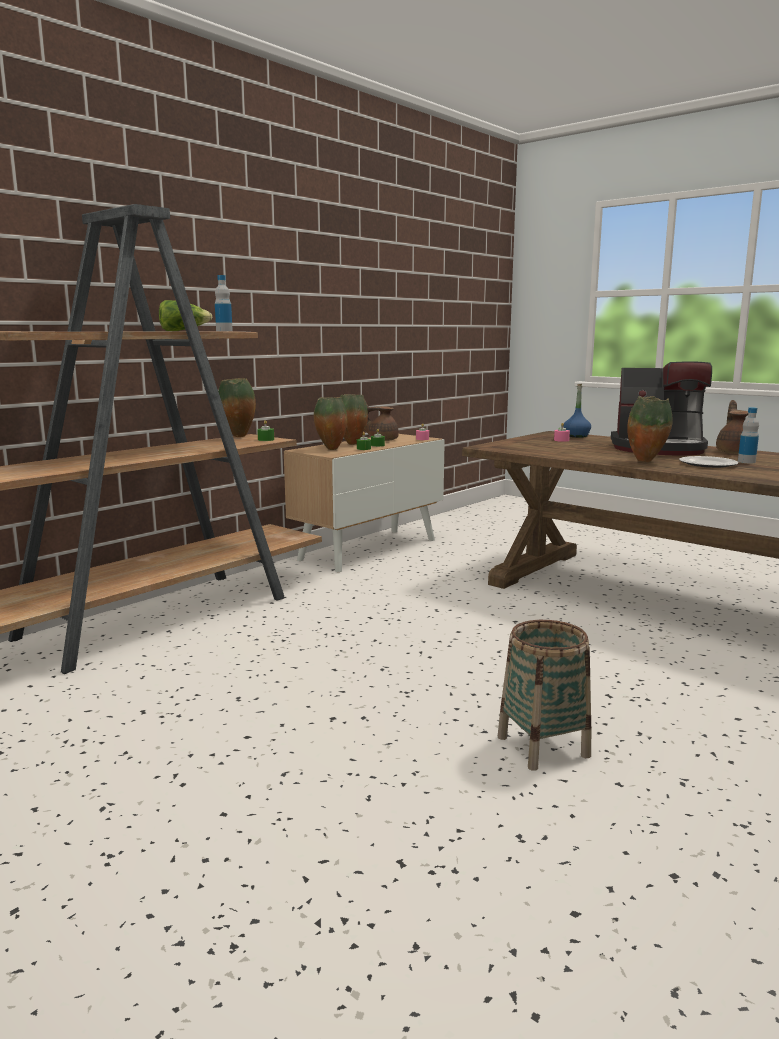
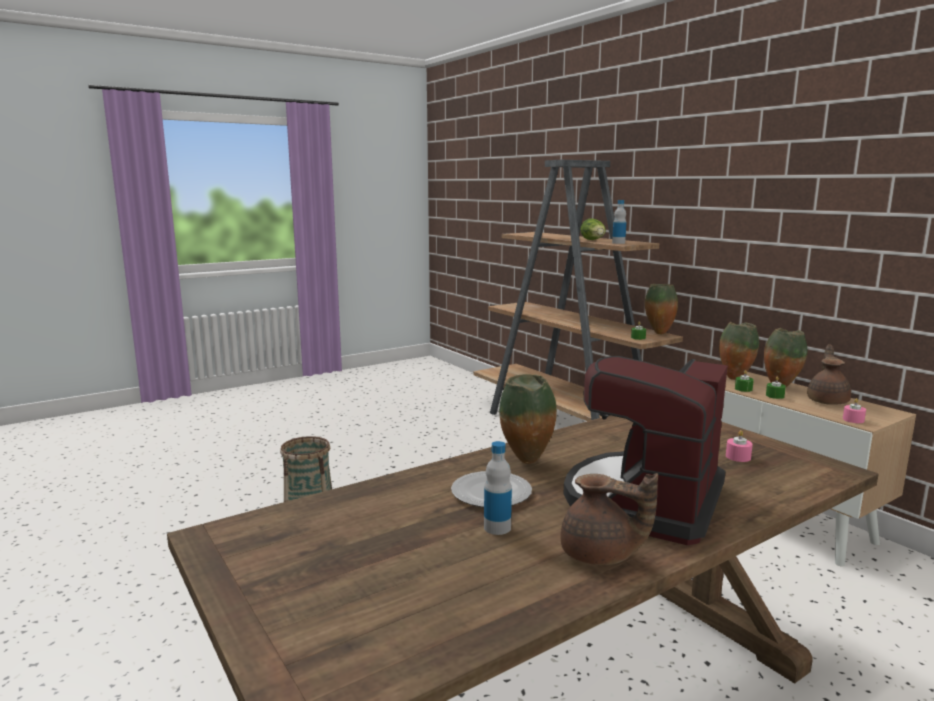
camera: 105 degrees right, 0 degrees up
(576, 436) = (796, 476): blue bottle -> none

